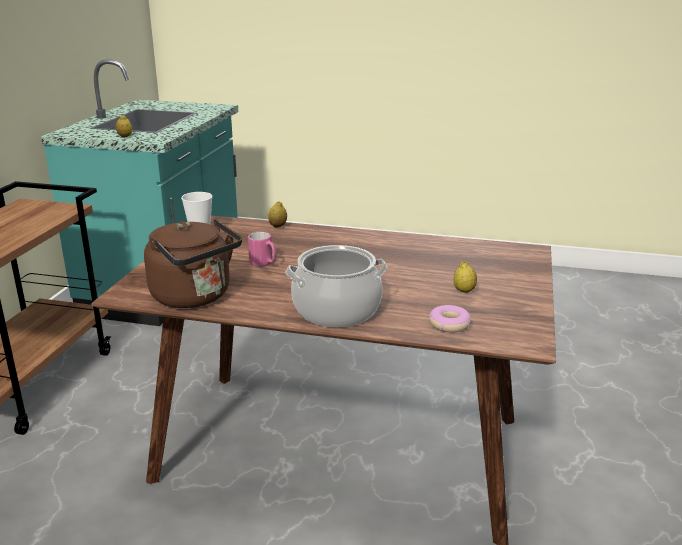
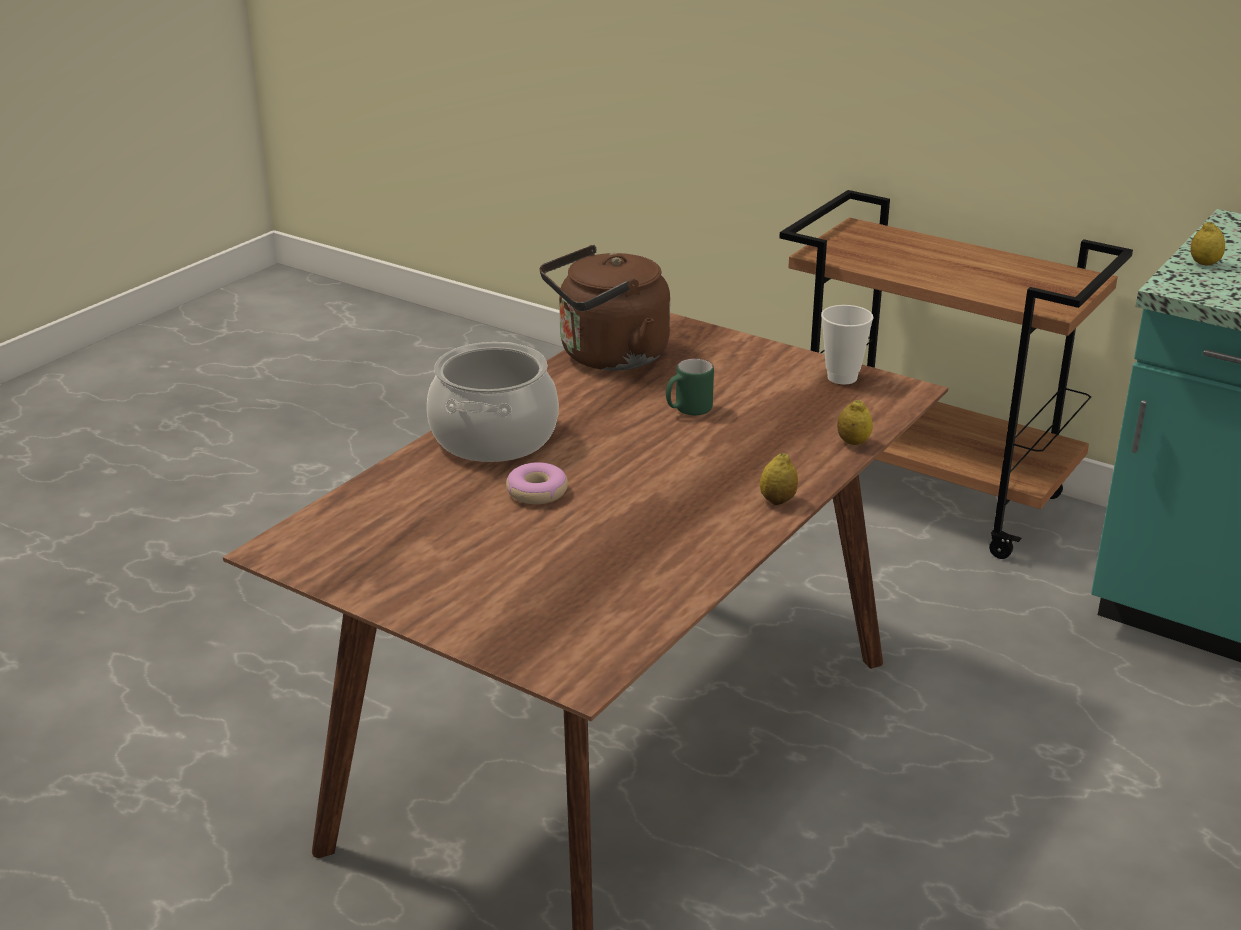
camera: 110 degrees right, 5 degrees up
(264, 264) = (688, 410): pink mug -> green mug
(449, 324) = (382, 506): donut -> donut (537, 492)
(464, 290) = (470, 548): lemon -> lemon (777, 500)

